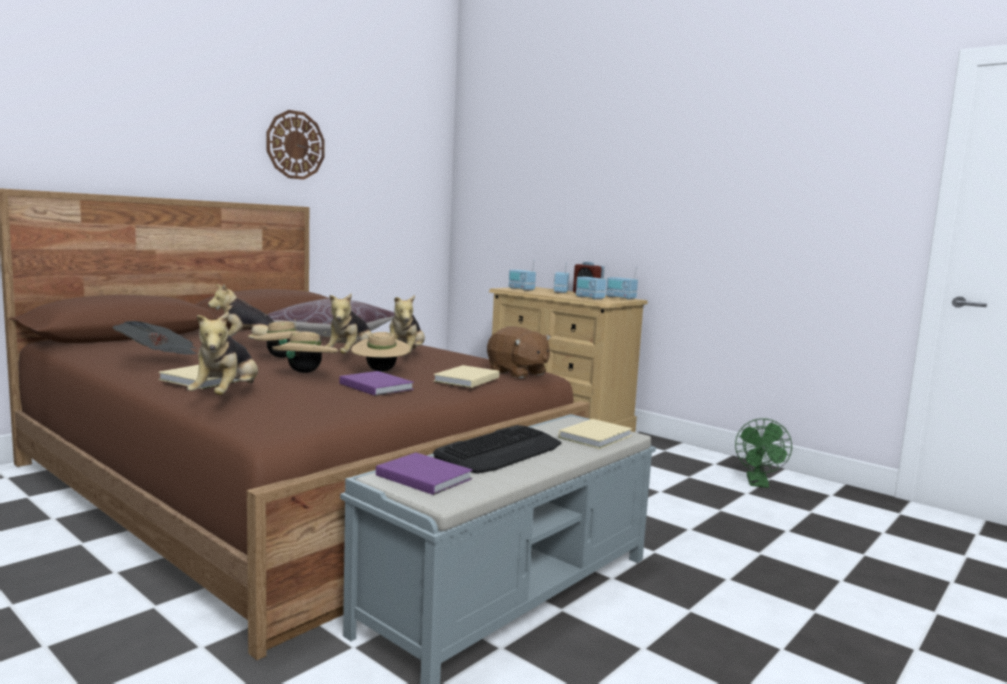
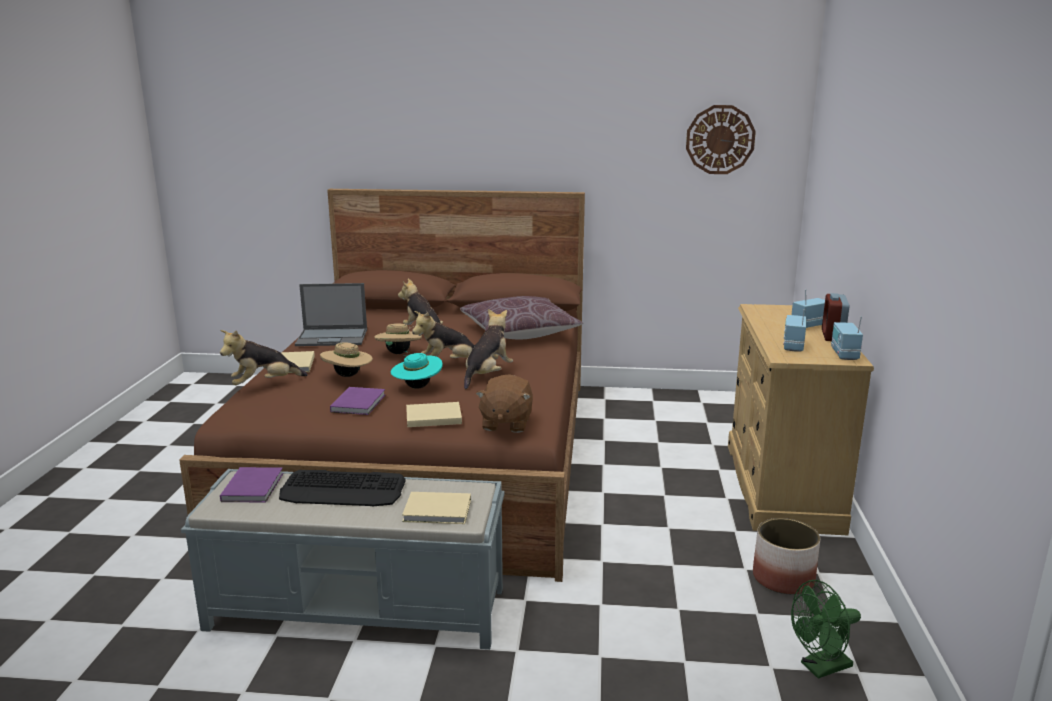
camera: 55 degrees right, 10 degrees up
(160, 360) = (333, 337): newspaper -> laptop
(295, 145) = (579, 130): wall clock -> wall clock (720, 139)
(380, 371) = (417, 387): beige hat -> turquoise hat
(405, 356) = (487, 375): plush toy -> plush toy turned 150 degrees clockwise
(521, 289) = (773, 312): radio -> none
(661, 458) = (783, 579): none -> planter

